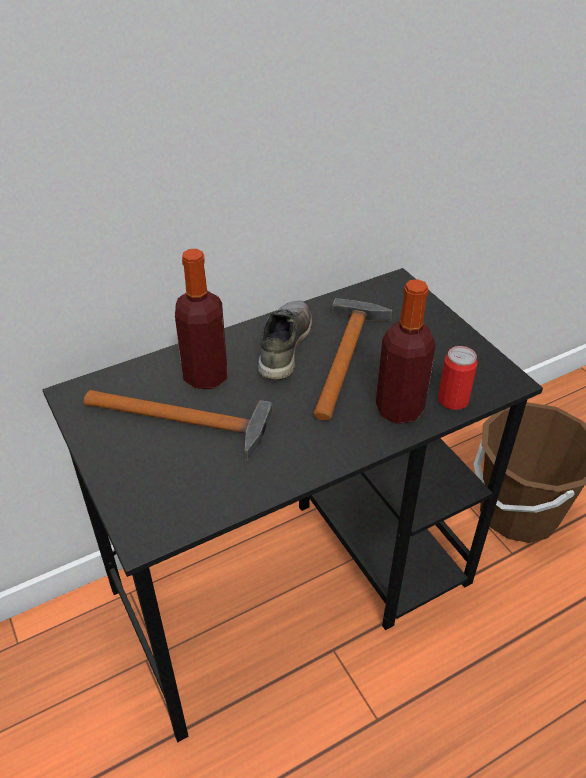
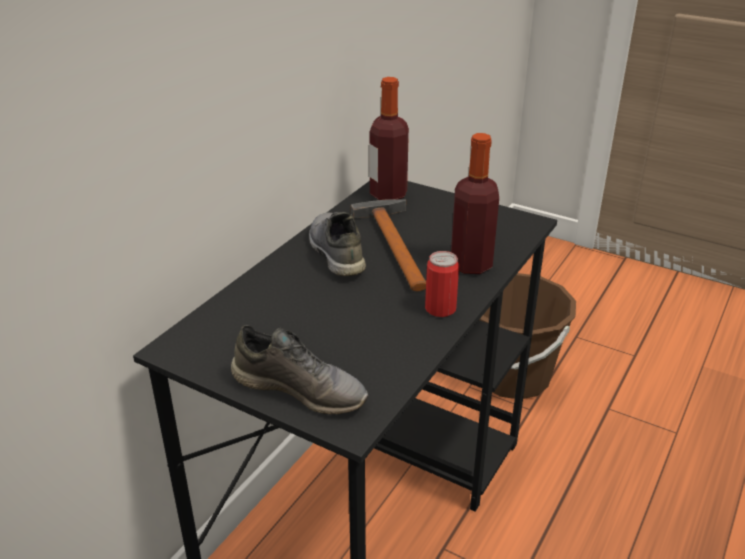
camera: 30 degrees left, 10 degrees down
(135, 480) = (301, 389): none -> grey shoe
(184, 421) = (301, 331): hammer -> none
(205, 376) = (287, 294): bottle -> bottle (388, 194)
(453, 400) = (504, 246): can -> can (440, 309)

